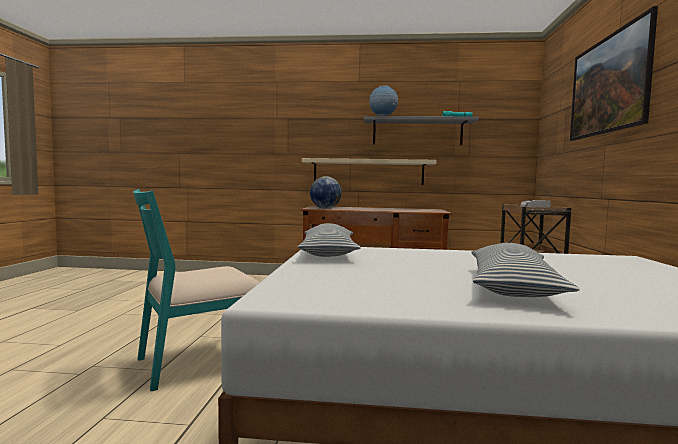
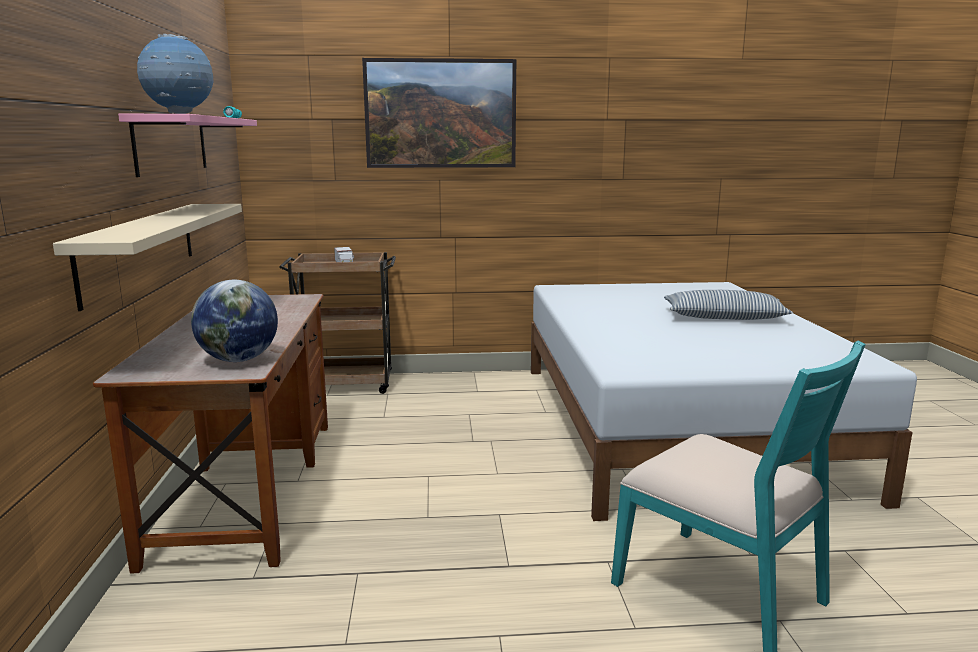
camera: 100 degrees left, 10 degrees up
(328, 252) = (654, 365): pillow -> none
(417, 132) = (171, 144): grey shelf -> pink shelf

